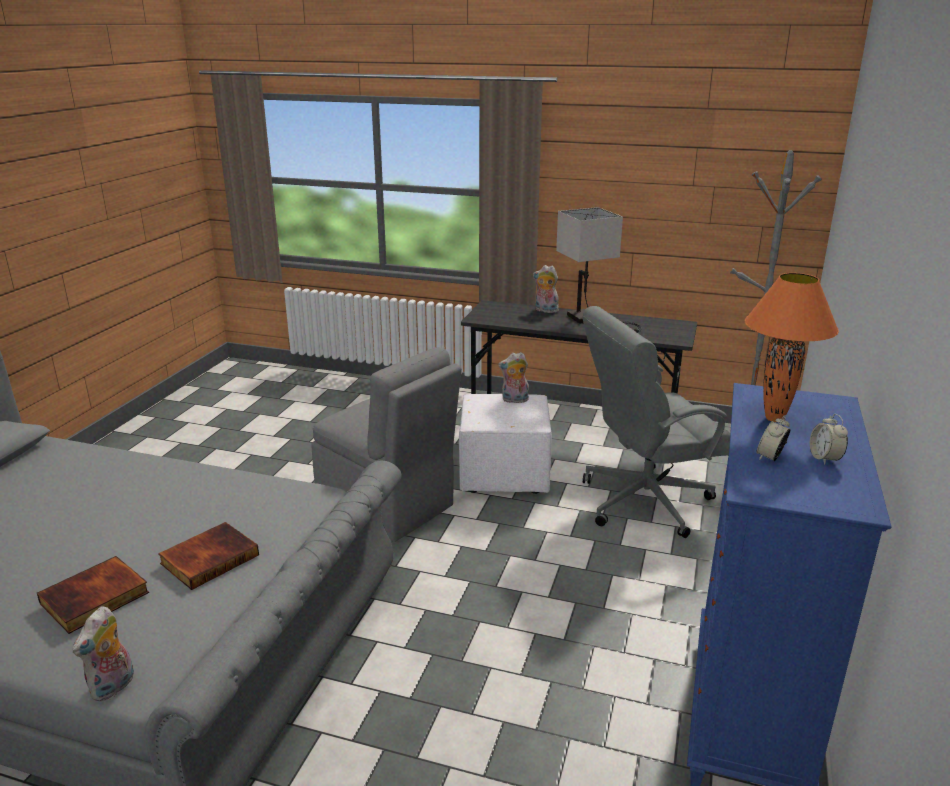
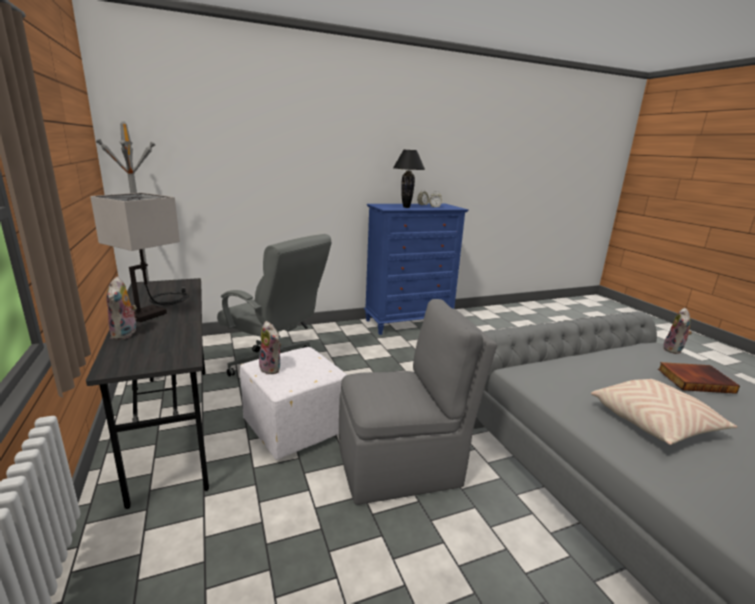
camera: 130 degrees left, 5 degrees down
(113, 687) = (674, 350): plush toy -> plush toy turned 135 degrees clockwise
(155, 506) = (655, 423): none -> beige pillow
(209, 558) = (614, 371): book -> none
(387, 505) = (402, 466): grey chair -> grey chair turned 75 degrees clockwise
(774, 418) = (406, 207): orange table lamp -> black table lamp

